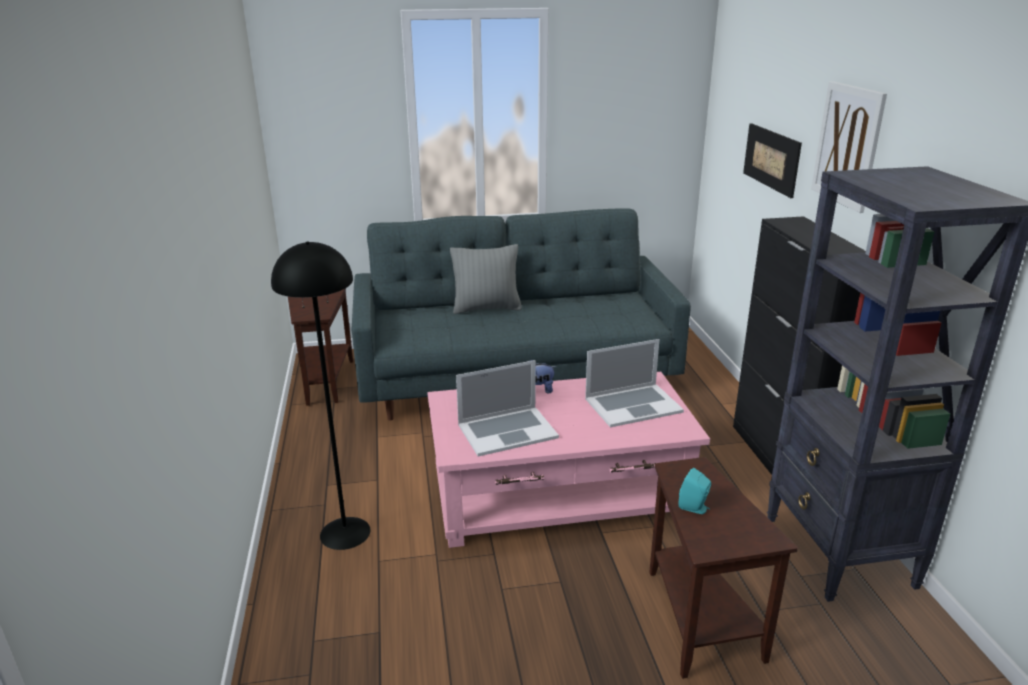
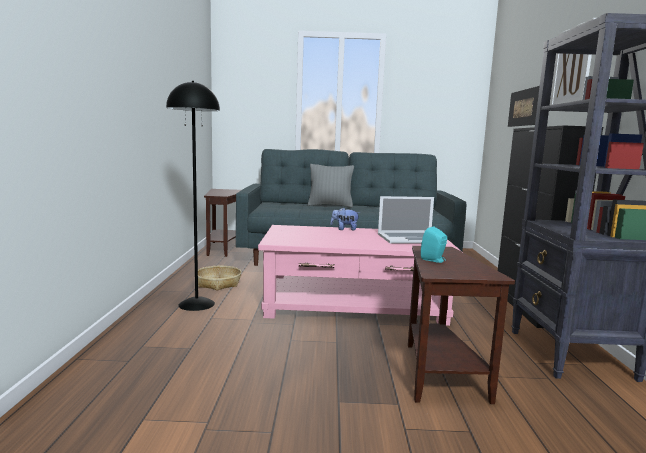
camera: 10 degrees right, 15 degrees down
(355, 477) = (218, 283): none -> basket
(507, 431) = (315, 238): laptop -> none

